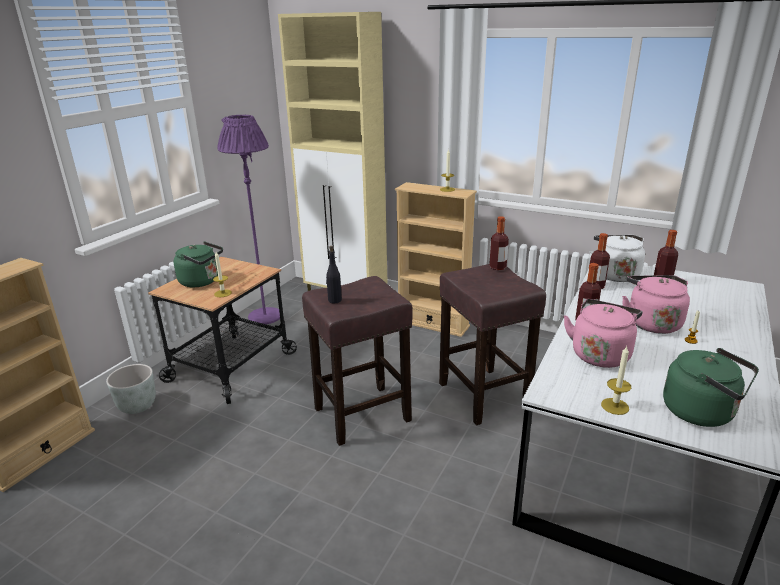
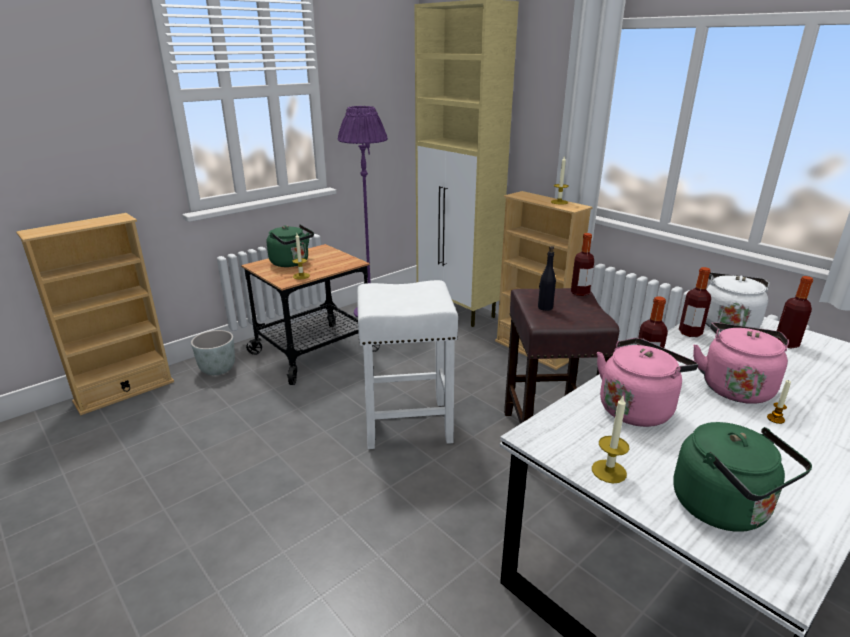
camera: 20 degrees right, 0 degrees up
(334, 300) = (381, 296): black bottle -> black bottle (545, 307)
(360, 415) = (405, 425): brown stool -> white stool

